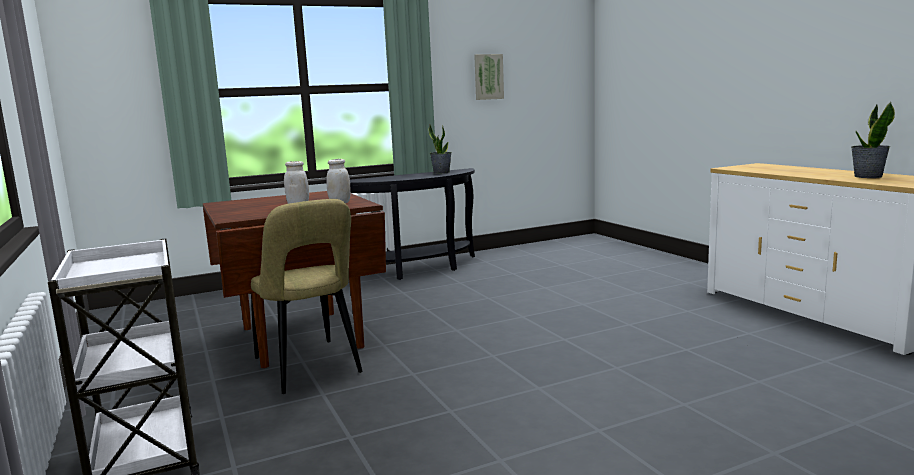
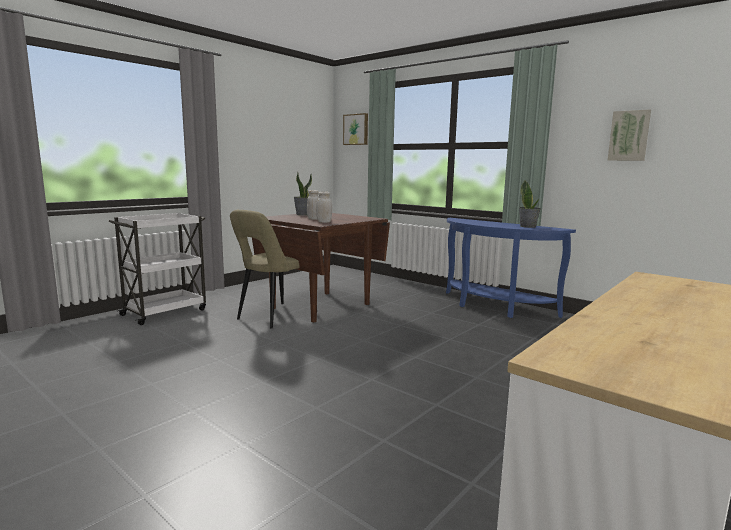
camera: 65 degrees right, 0 degrees up
(113, 66) = (356, 129): none -> picture
(418, 270) = (493, 307): black console table -> blue console table
(867, 176) = (654, 337): potted plant -> potted plant (303, 214)

